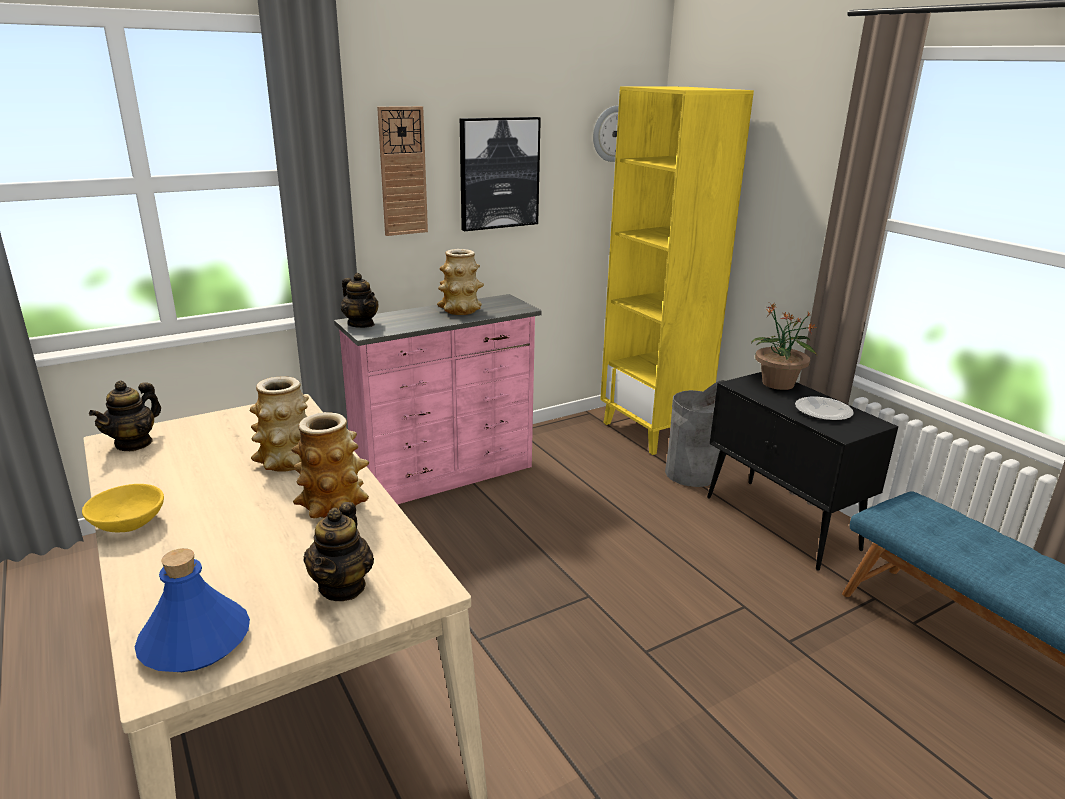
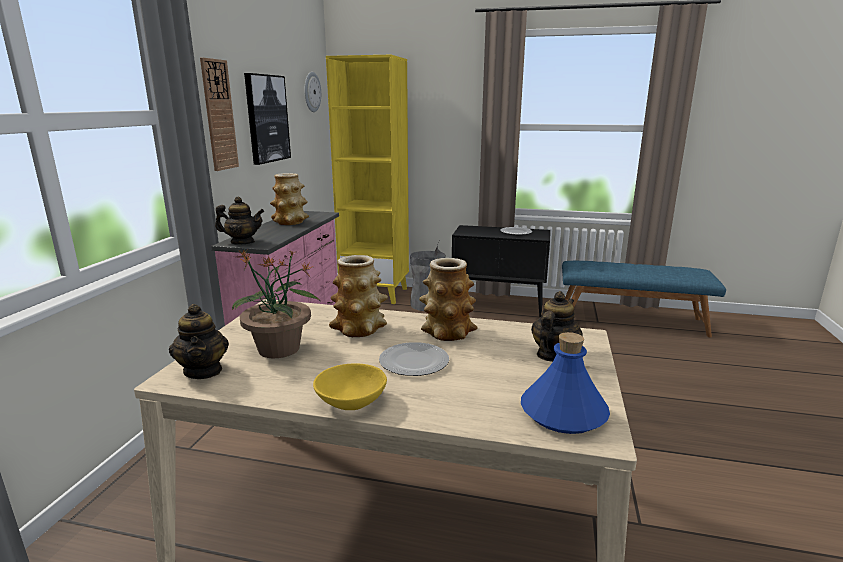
camera: 45 degrees left, 5 degrees down
(239, 517) = (414, 362): none -> plate
(342, 586) = (553, 355): teapot -> teapot turned 105 degrees counterclockwise
(777, 384) = (476, 228): potted plant -> potted plant (279, 349)

